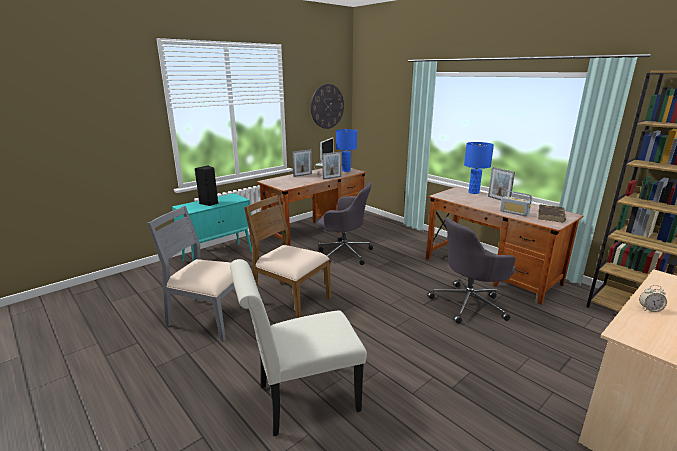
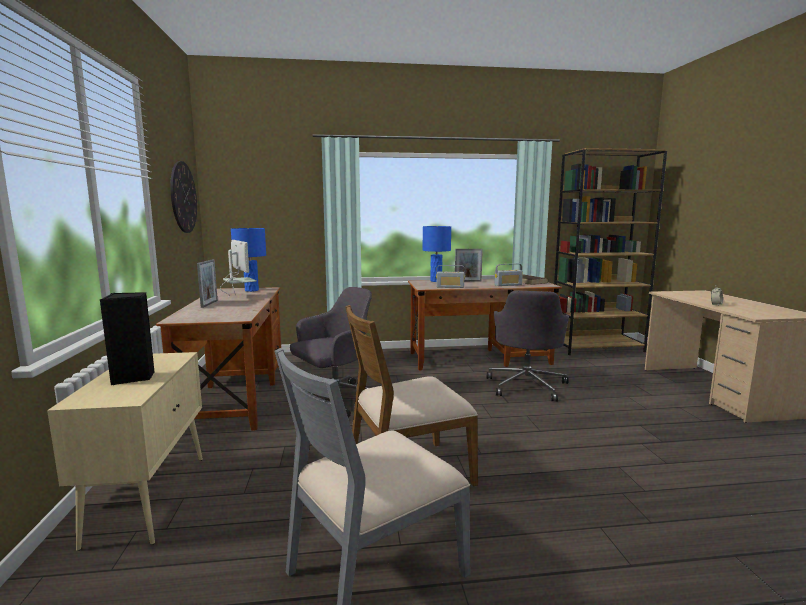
camera: 55 degrees left, 10 degrees down
(218, 256) = (149, 497): turquoise cabinet -> beige cabinet
(301, 400) = (662, 539): white chair -> none
(332, 178) = (263, 298): picture frame -> none
(459, 200) = (450, 287): none -> radio

